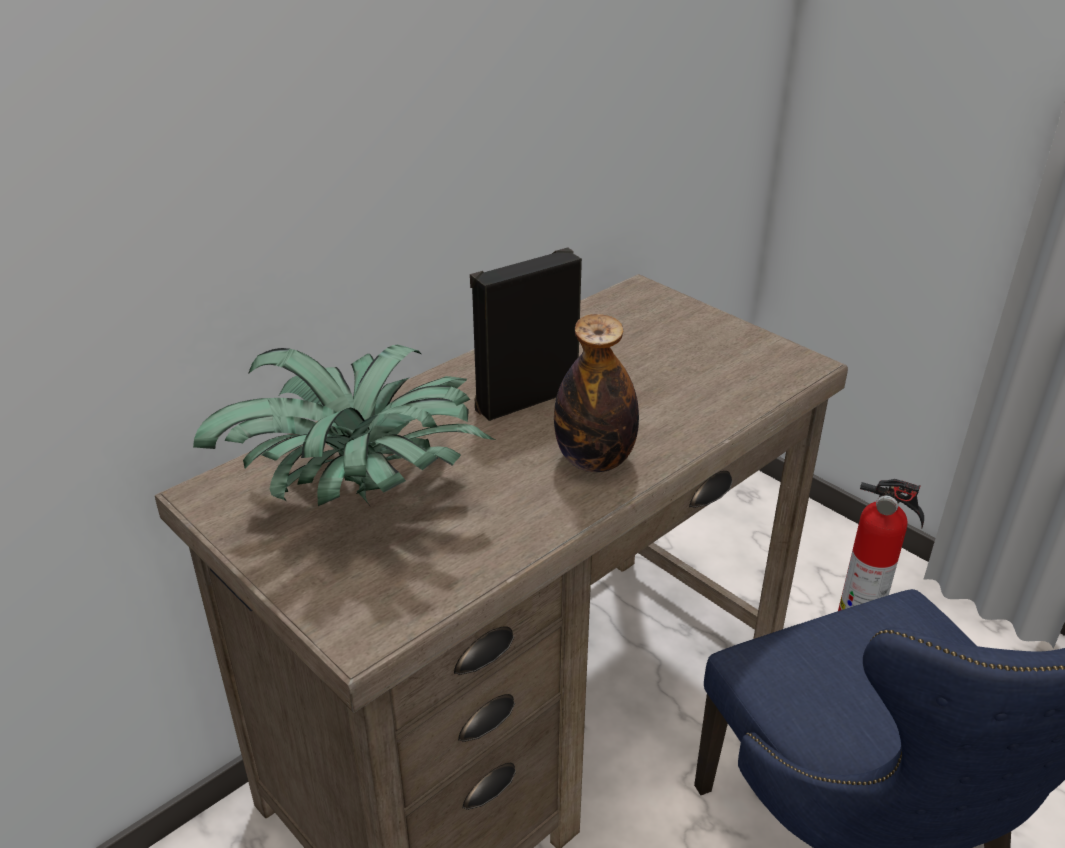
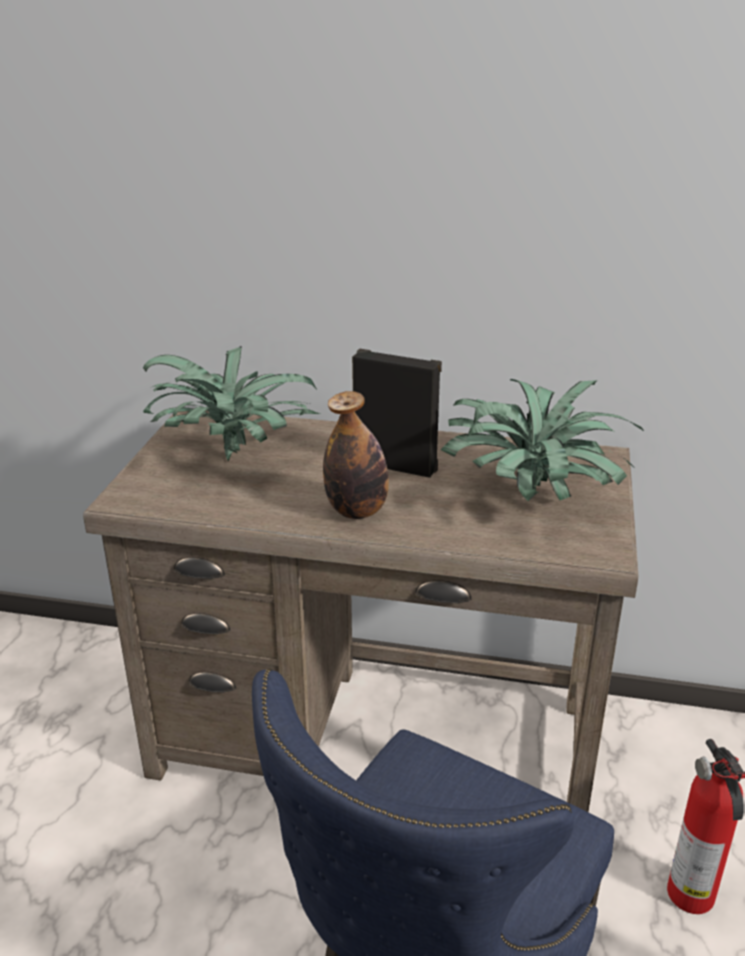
camera: 55 degrees right, 5 degrees down
(678, 353) = (535, 498): none -> potted plant

